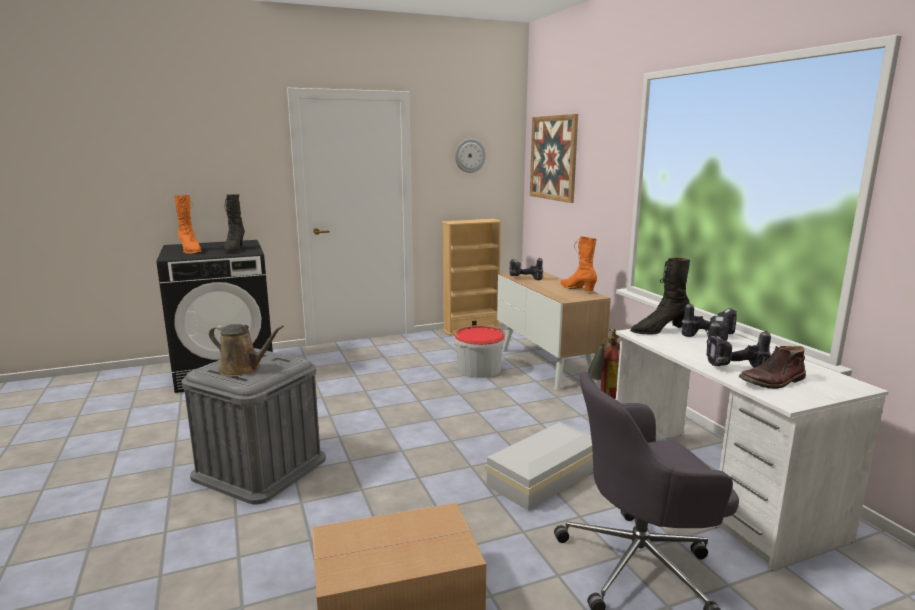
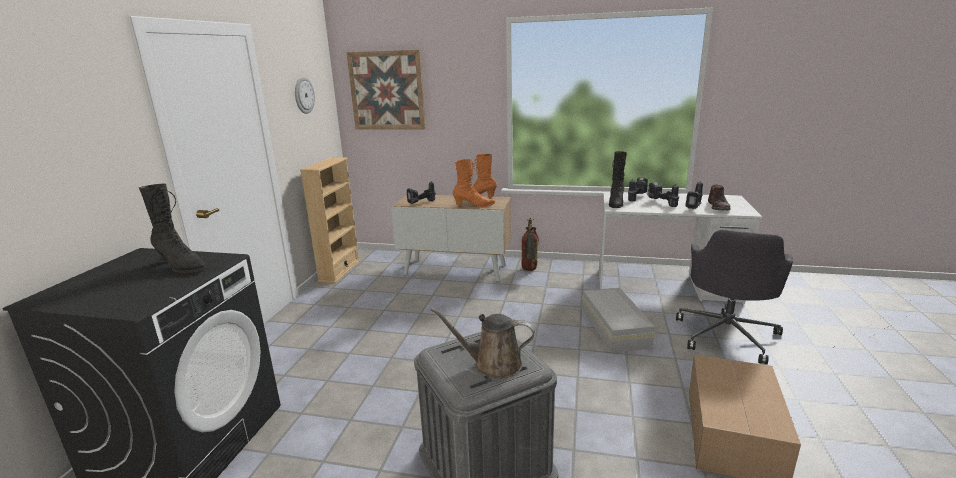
camera: 55 degrees left, 5 degrees up
(190, 251) = (117, 292): orange boot -> orange boot (474, 205)
(243, 369) = (492, 364): brown watering can -> brown watering can turned 135 degrees counterclockwise
(479, 369) = (425, 294): bucket -> none

